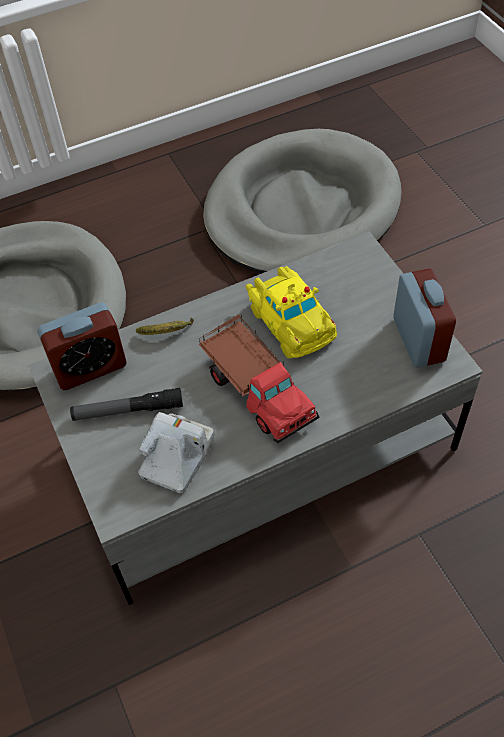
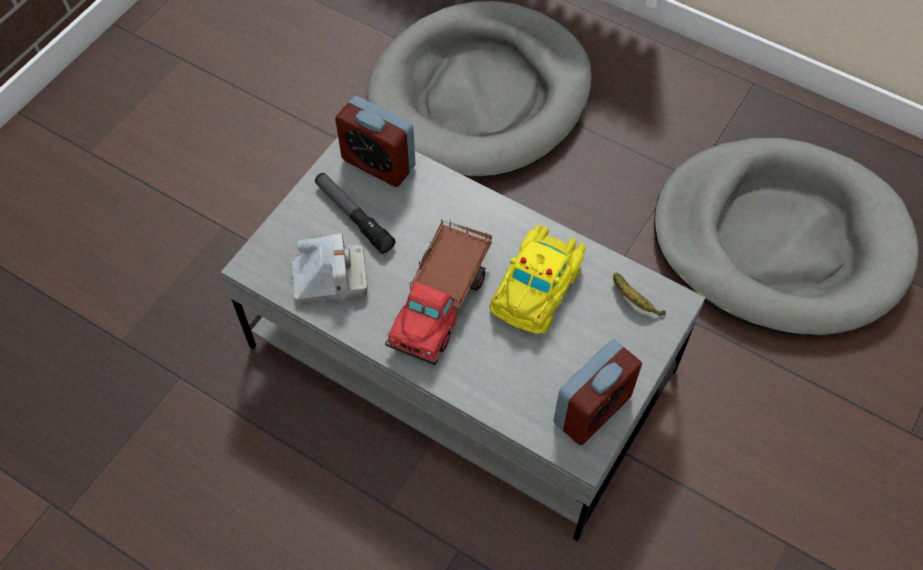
camera: 55 degrees right, 5 degrees up
(166, 332) = (454, 197): banana -> banana (634, 300)

